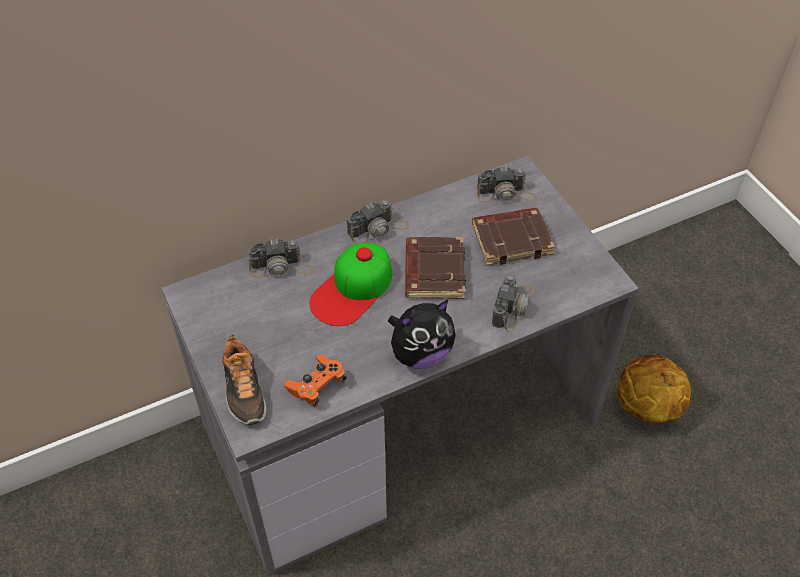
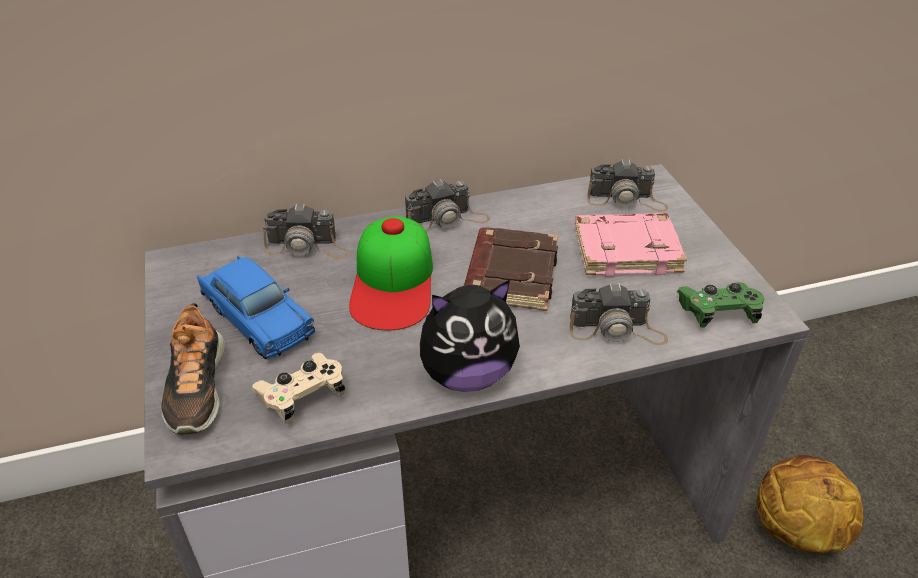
camera: 10 degrees right, 10 degrees down
(266, 331) = (257, 318): none -> blue toy car
(317, 386) = (302, 396): orange game controller -> beige game controller
(352, 289) = (393, 282): cap -> cap turned 45 degrees counterclockwise
(512, 239) = (627, 249): brown book -> pink book
(513, 306) = (617, 329): camera -> camera turned 60 degrees clockwise
(578, 284) = (717, 313): none -> green game controller

